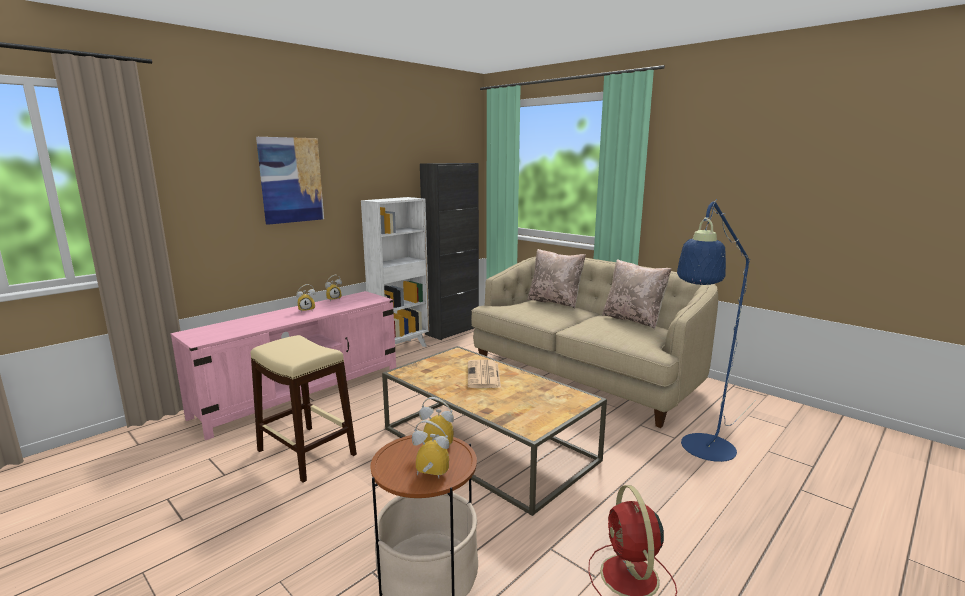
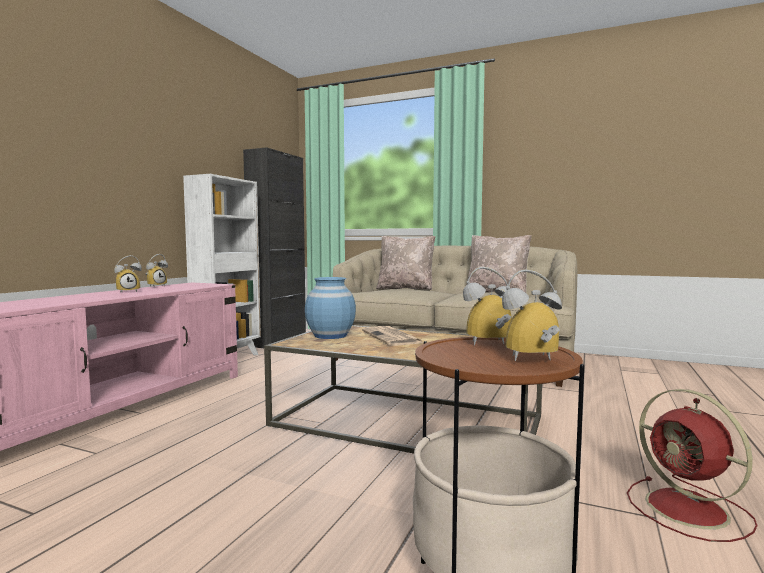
camera: 20 degrees left, 10 degrees down
(291, 180) = (100, 133): picture -> none
(306, 453) = (165, 465): beige stool -> none
(439, 365) = (330, 335): none -> blue vase
(703, 452) = (619, 398): blue floor lamp -> none

